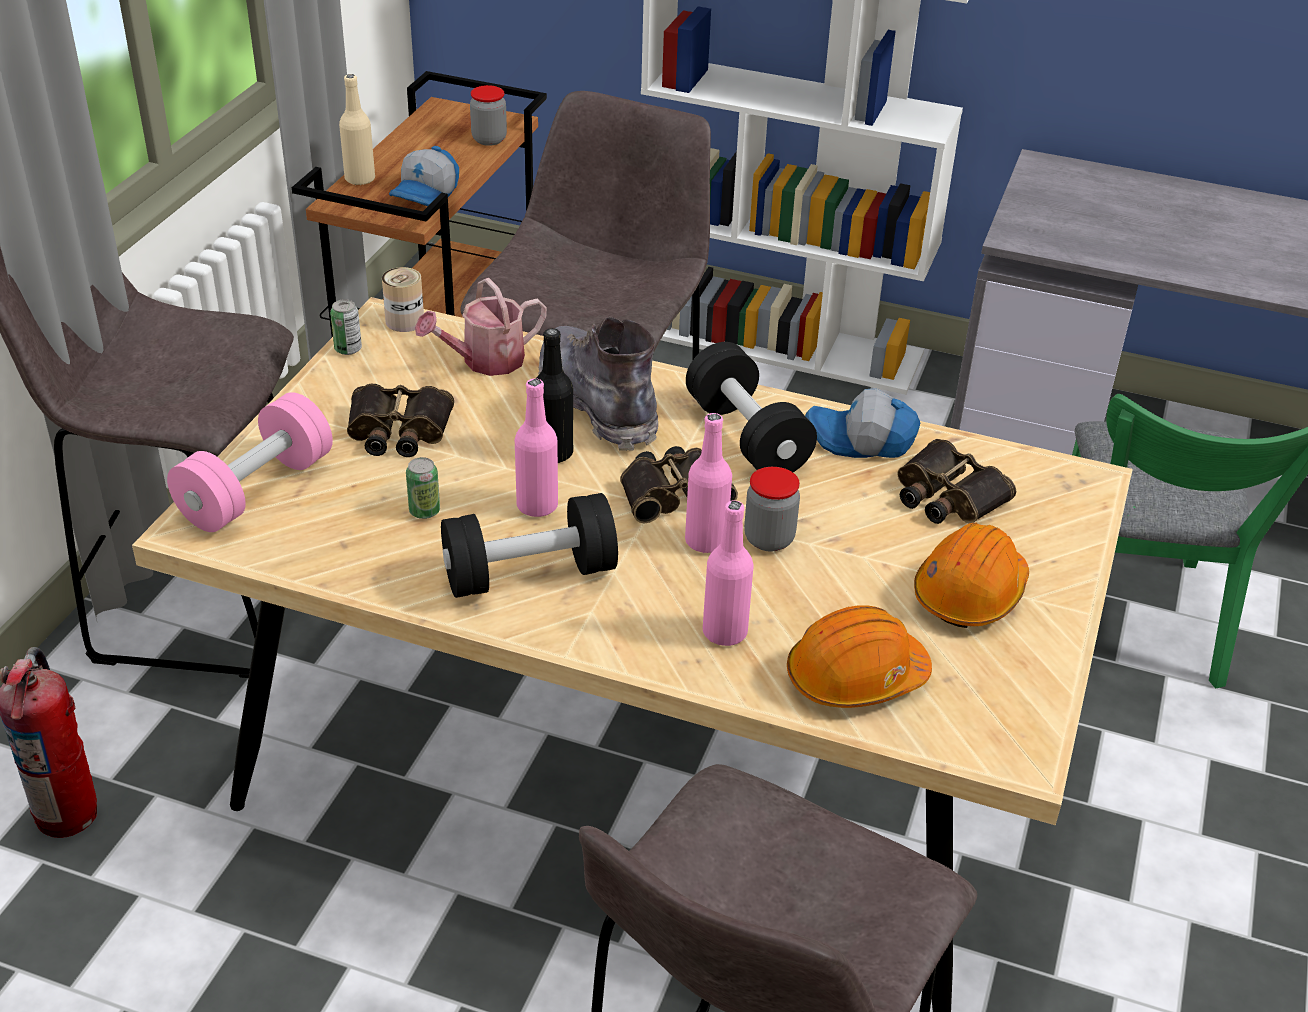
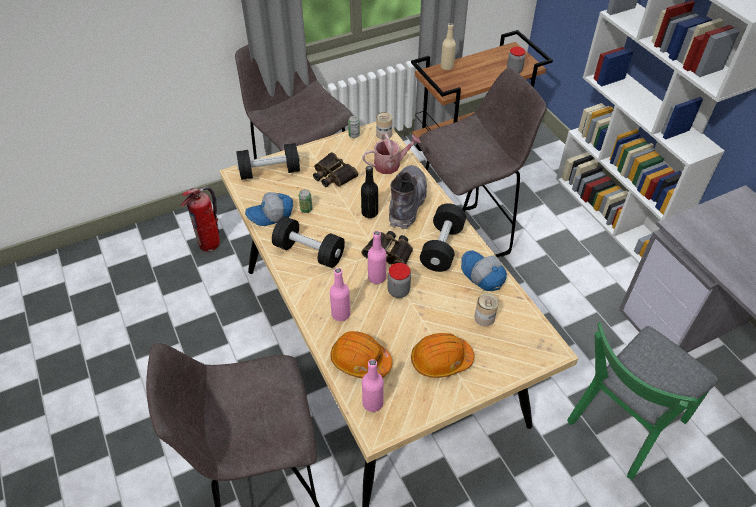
camera: 45 degrees right, 10 degrees up
(256, 490) = (270, 172): pink dumbbell -> black dumbbell
(426, 193) = (463, 84): cap -> cap (271, 215)
(485, 361) = (391, 164): watering can -> watering can turned 150 degrees clockwise
(537, 506) = (341, 229): pink bottle -> pink bottle (372, 403)
(946, 496) = (484, 318): binoculars -> can

